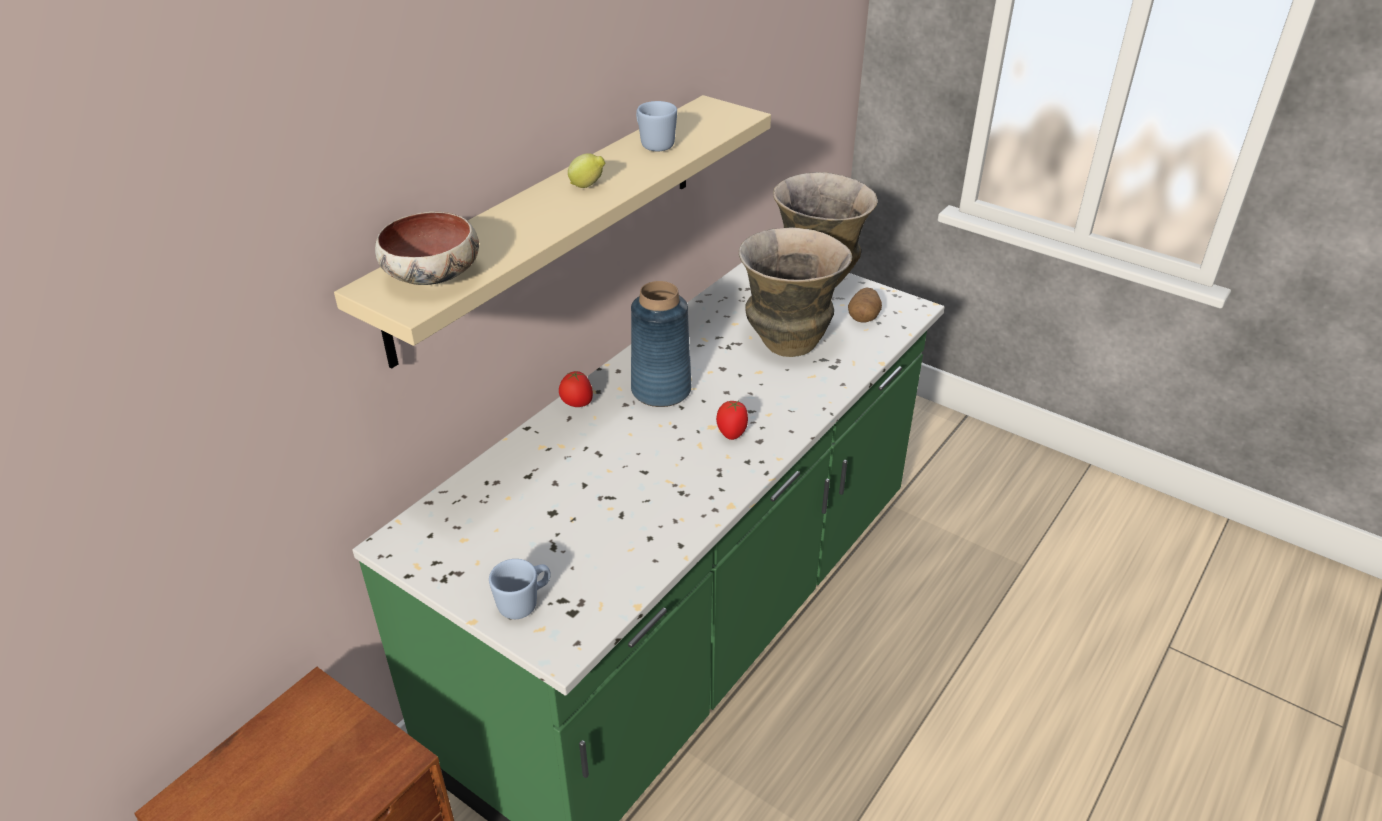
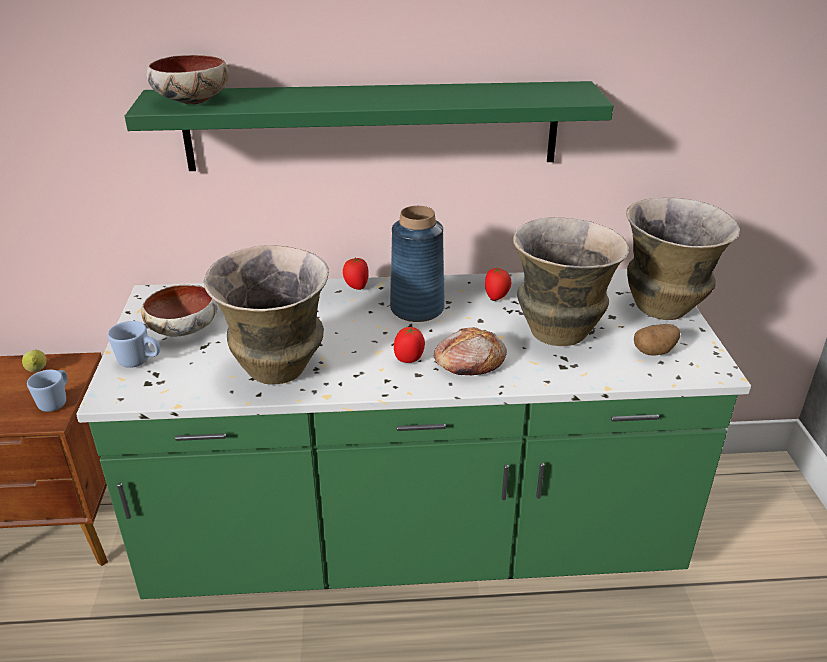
camera: 50 degrees right, 5 degrees down
(502, 547) = (184, 329): none -> bowl
(551, 222) = (372, 126): beige shelf -> green shelf
(588, 186) = (378, 96): lemon -> lemon (37, 371)
(653, 144) = (478, 92): blue mug -> blue mug (56, 401)
(658, 516) = (279, 370): none -> vase
(700, 341) = (496, 297): none -> tomato
(773, 406) = (469, 361): none -> bread

